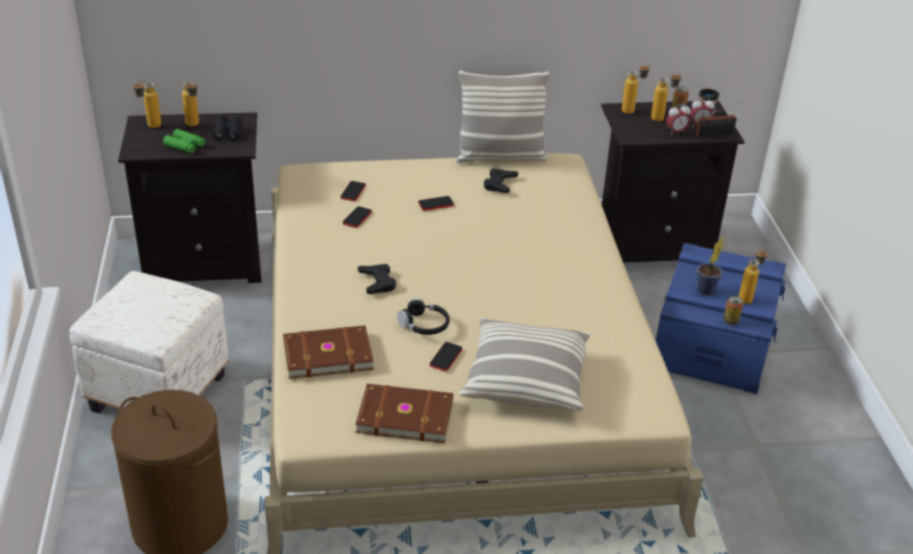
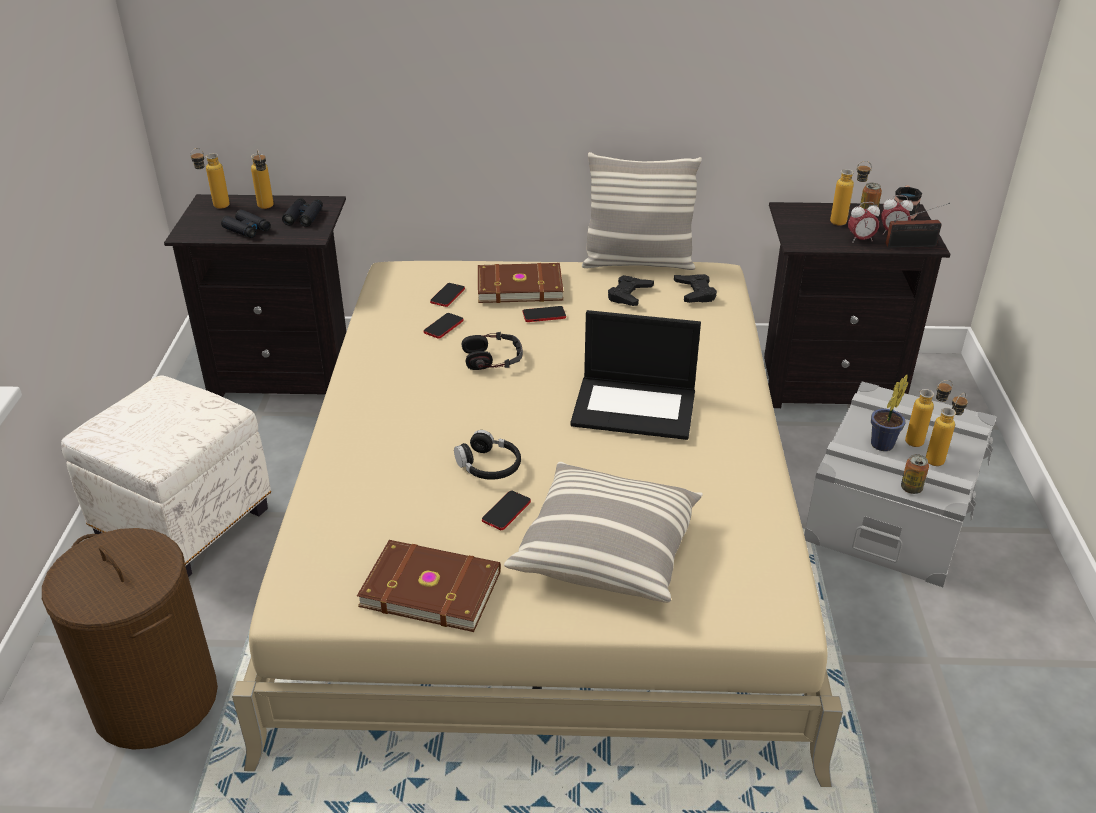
camera: 10 degrees right, 0 degrees up
(185, 145) = (247, 229): green binoculars -> black binoculars
(327, 354) = (354, 495): brown book -> brown book (519, 286)
(377, 282) = (444, 407): black game controller -> black game controller (695, 292)
(404, 241) = (493, 358): none -> headphones
(524, 273) = (635, 407): none -> laptop
(632, 110) = (808, 211): bottle -> bottle (921, 441)
(713, 341) = (891, 511): blue storage box -> grey storage box

